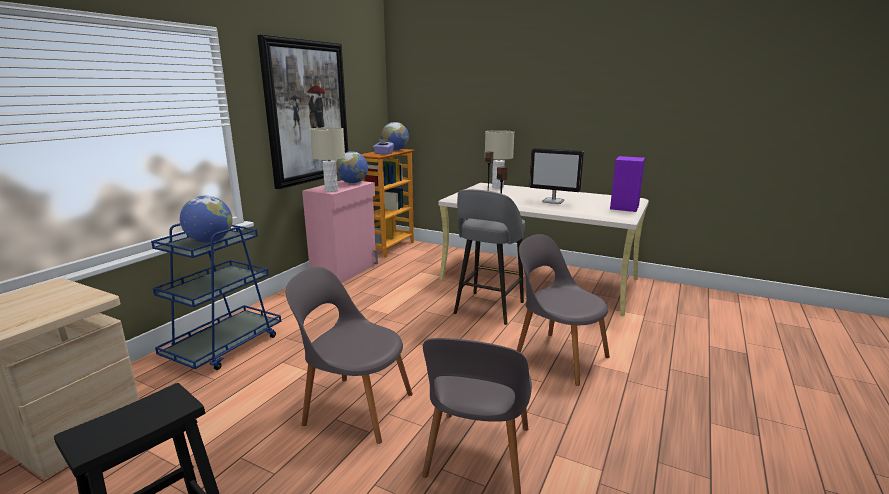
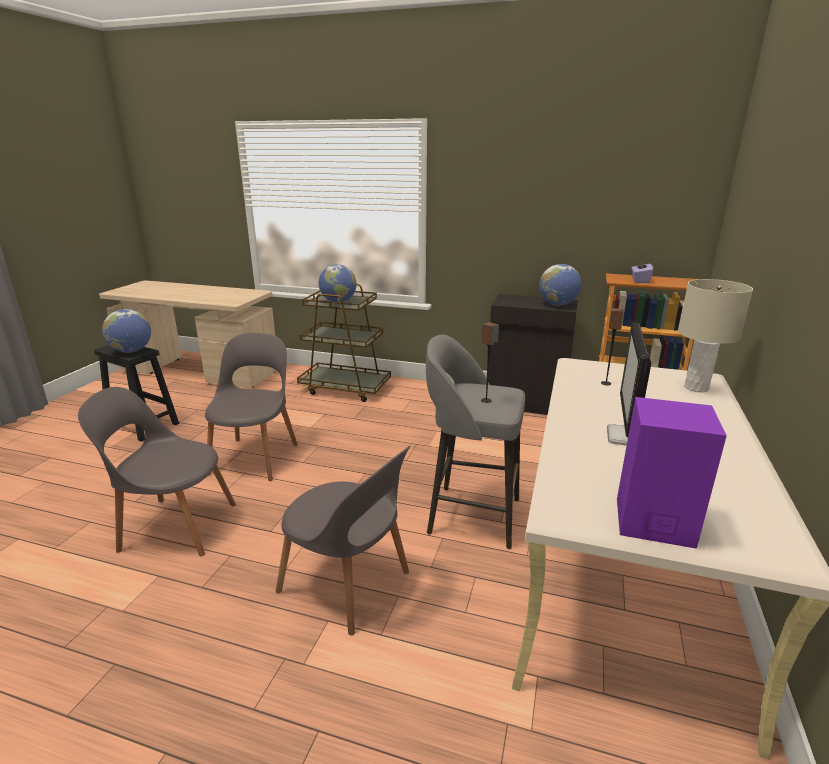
camera: 80 degrees right, 5 degrees up
(225, 346) = (345, 388): blue cart -> brown cart
(307, 112) = (533, 208): picture -> none
(331, 190) = (508, 302): beige table lamp -> none
(346, 271) = (526, 404): pink cabinet -> black cabinet
(395, 150) = (683, 282): globe -> globe (131, 351)
(558, 356) = (348, 584): grey chair -> grey chair turned 90 degrees clockwise

